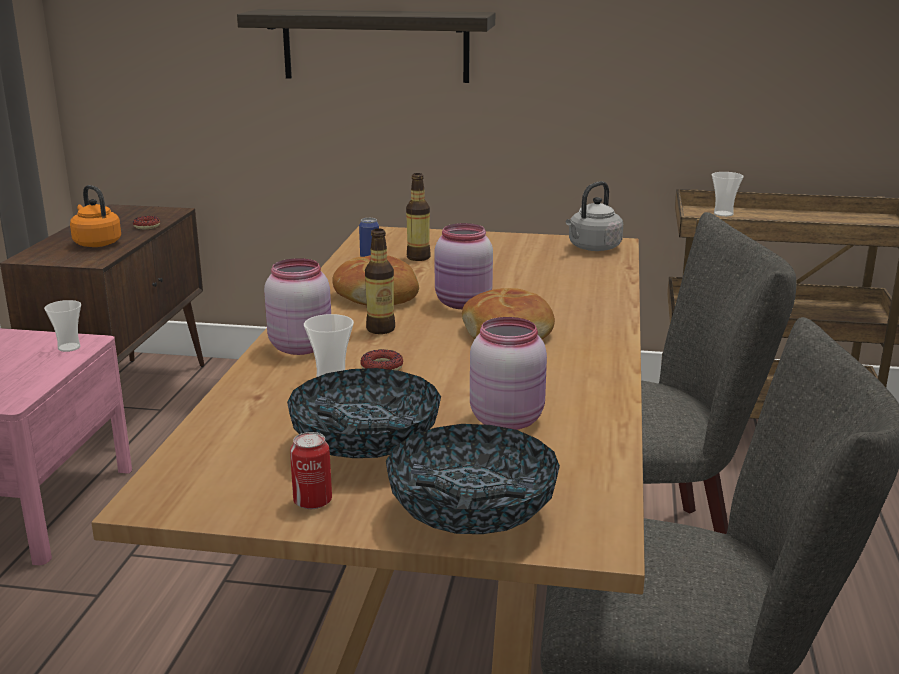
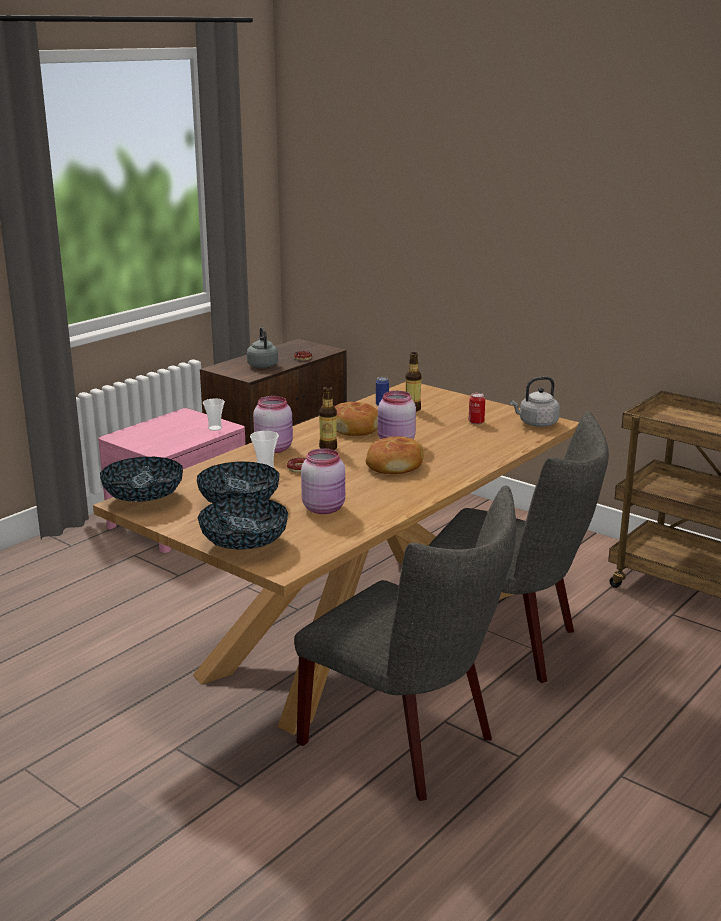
camera: 30 degrees right, 0 degrees up
(96, 243) = (262, 365): orange kettle -> grey kettle
(181, 481) = (143, 498): none -> bowl
(312, 501) = (186, 520): can -> can (476, 422)
(375, 45) = (467, 252): shelf -> none
(723, 214) = (684, 416): cup -> none

